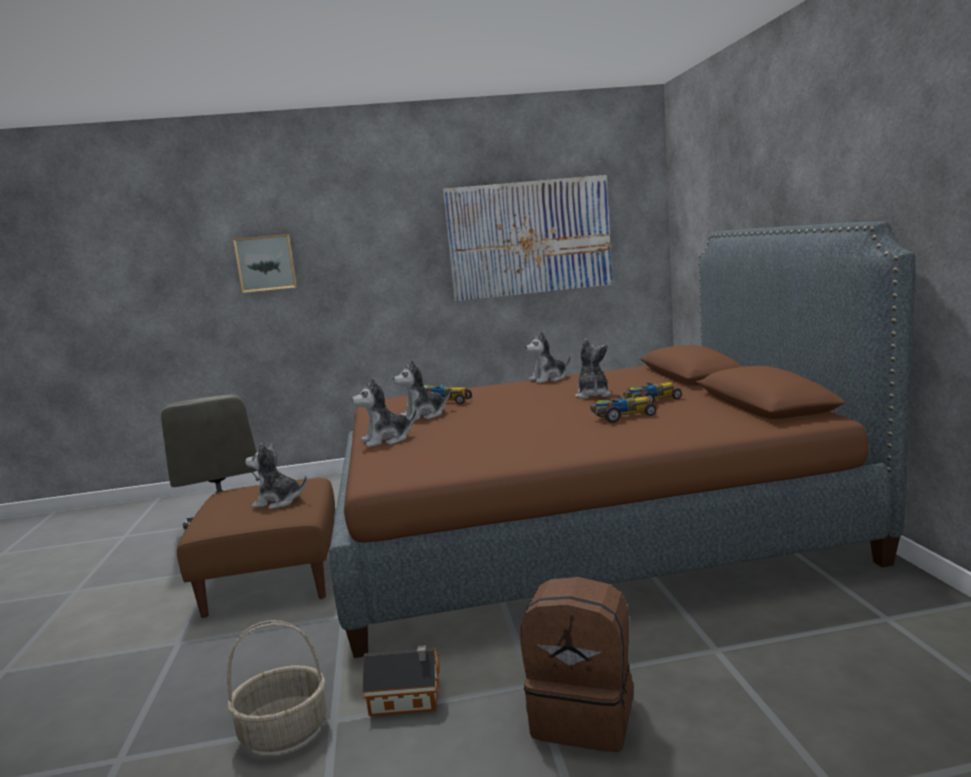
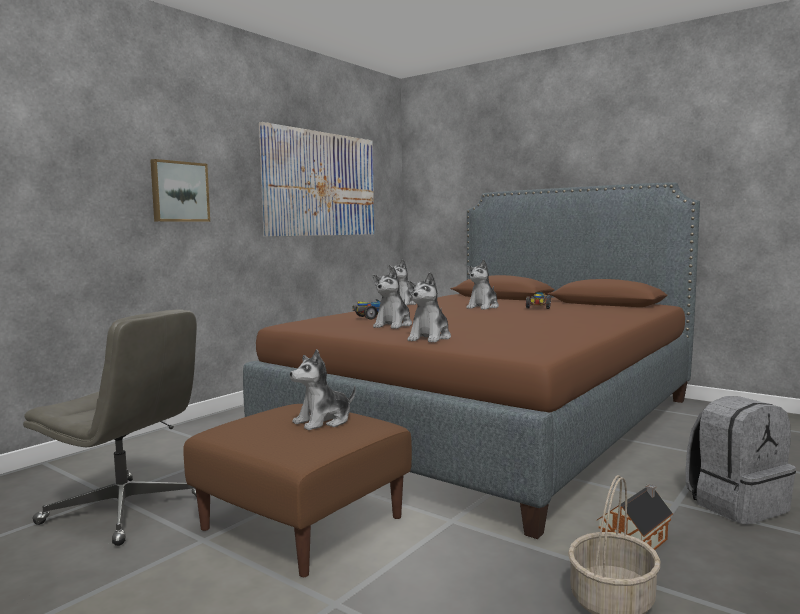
camera: 45 degrees left, 5 degrees down
(266, 263) = (74, 166): picture -> picture (179, 192)
(584, 715) = (736, 504): brown backpack -> grey backpack
(592, 395) = (483, 307): plush toy -> plush toy turned 105 degrees counterclockwise
(621, 417) = (555, 313): toy car -> none

